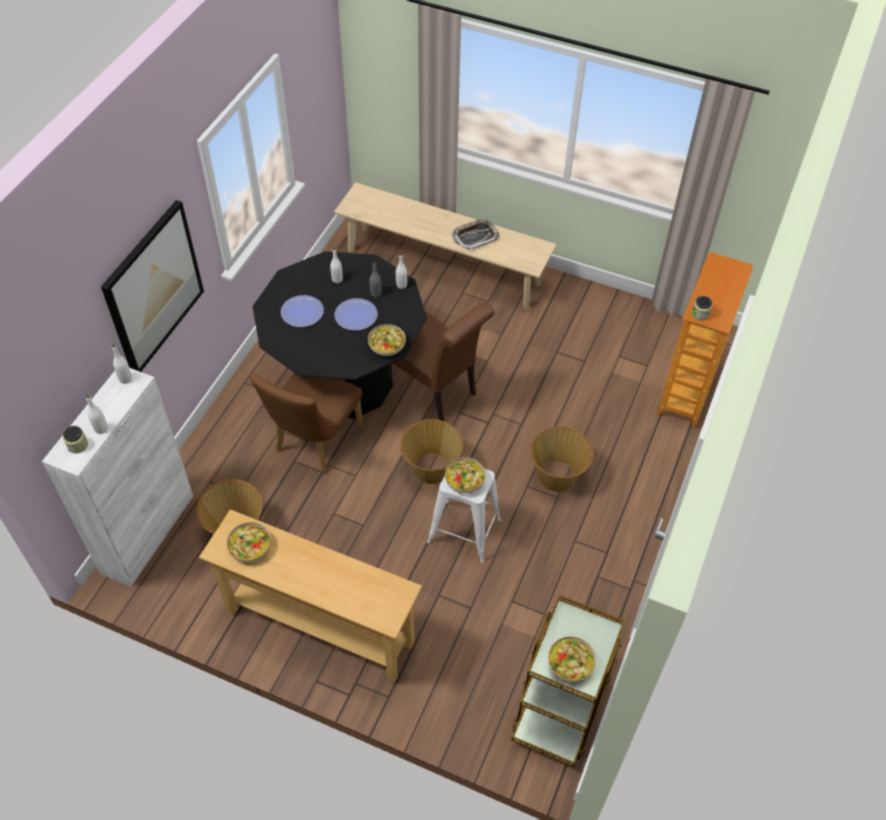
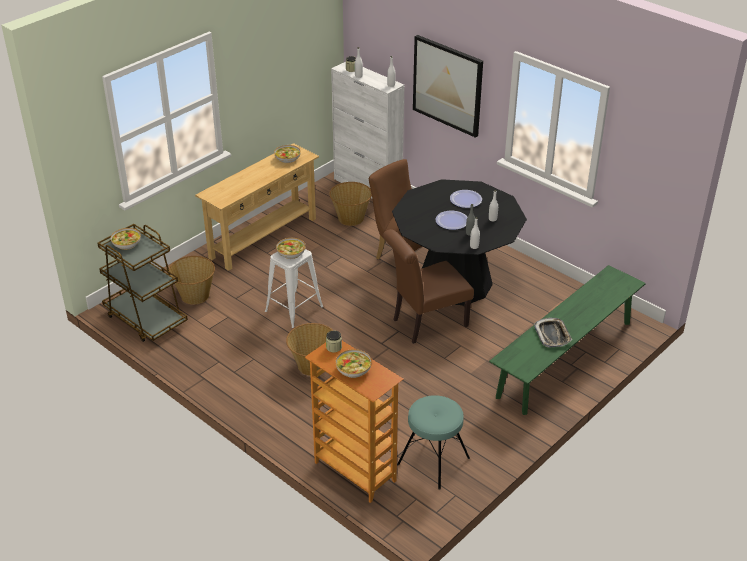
camera: 110 degrees right, 15 degrees down
(386, 346) = (415, 228): bowl -> bowl (353, 369)
(431, 469) = (353, 305): basket -> basket (194, 295)
(443, 267) = (565, 359): beige bench -> green bench
(638, 337) = (433, 461): none -> turquoise stool

